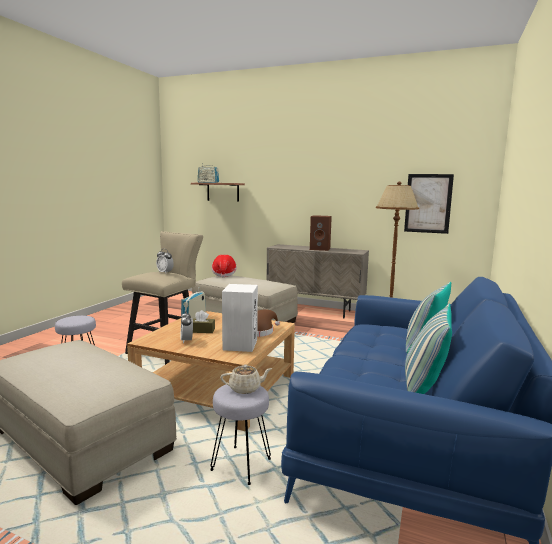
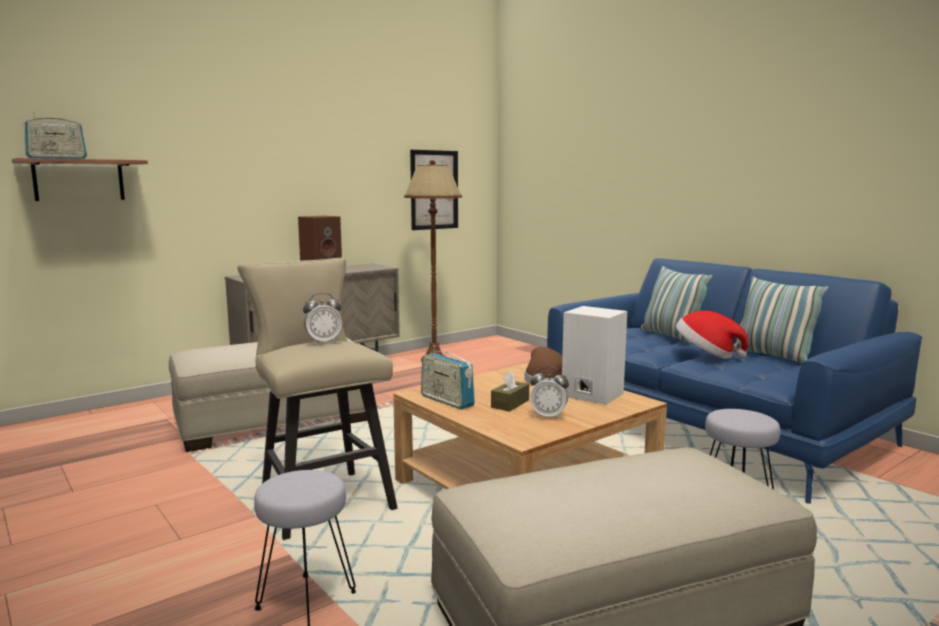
camera: 60 degrees left, 0 degrees up
(224, 274) = (195, 350): hat -> hat (706, 355)
(245, 389) = (735, 414): beige teapot -> none

